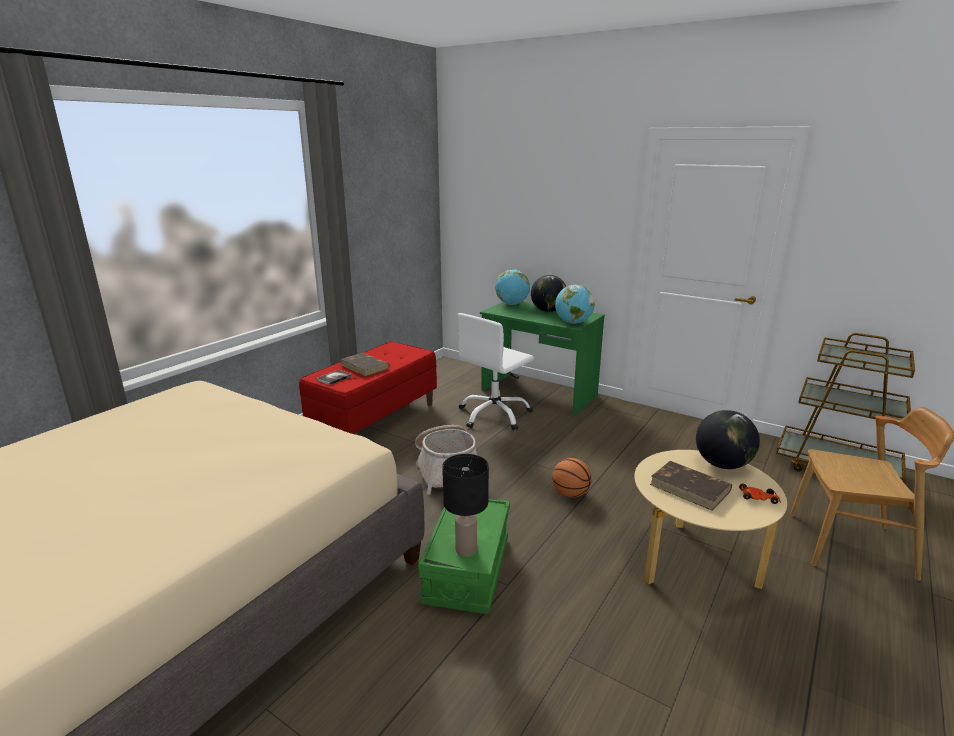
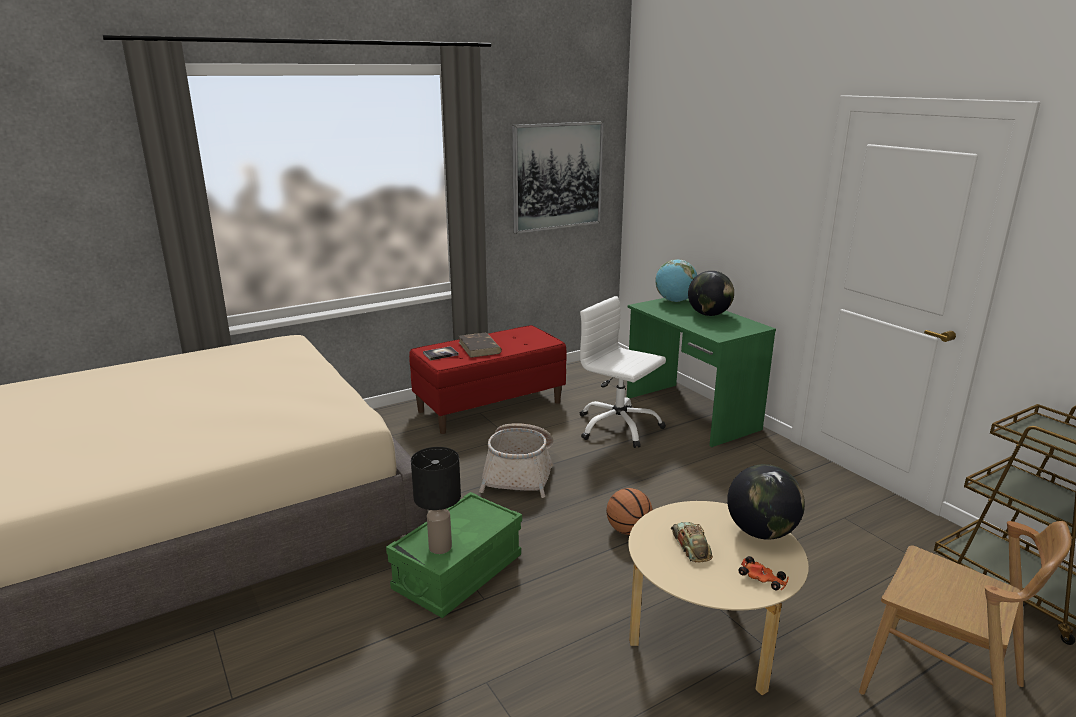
camera: 25 degrees right, 0 degrees up
(394, 207) = (557, 176): none -> picture
(494, 415) = (618, 427): white office chair -> white office chair turned 60 degrees clockwise
(573, 323) = (721, 333): globe -> none
(690, 488) = (691, 546): brown book -> toy car

